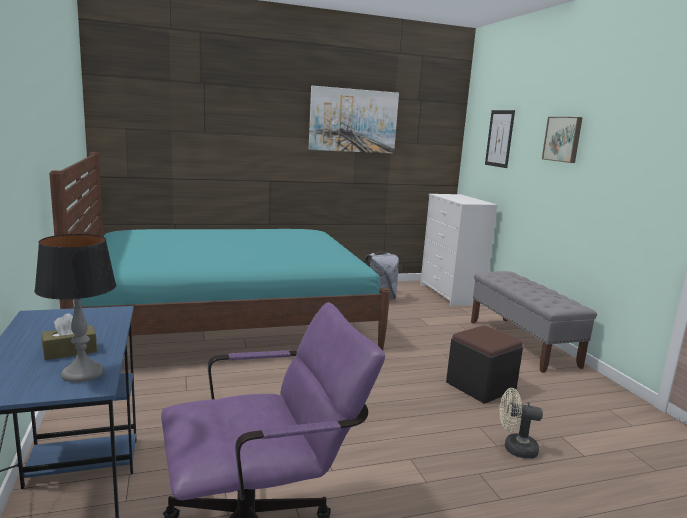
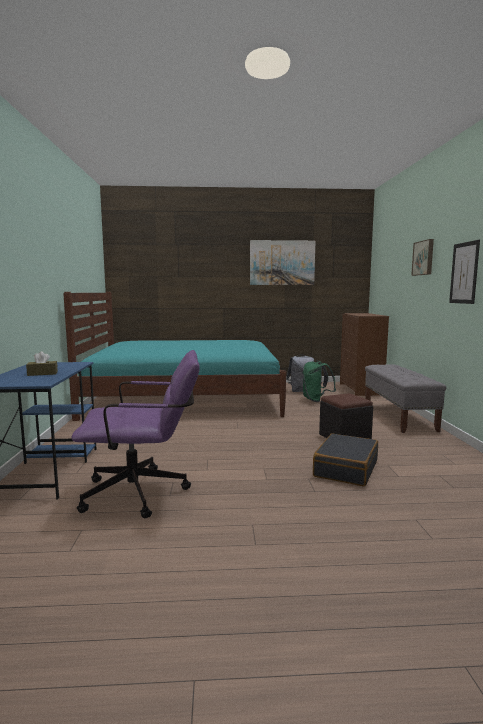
camera: 15 degrees right, 5 degrees down
(82, 374) = (41, 380): table lamp -> none
(407, 316) = (316, 400): none -> green backpack
(451, 294) = (361, 389): white dresser -> brown dresser
(499, 138) = (389, 266): picture -> picture (464, 273)
(514, 448) = (345, 469): beige fan -> black suitcase

